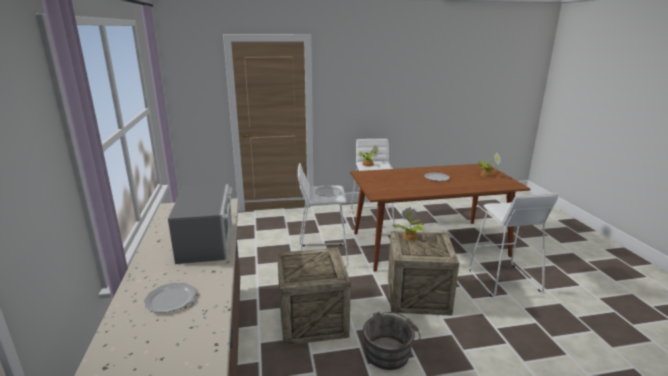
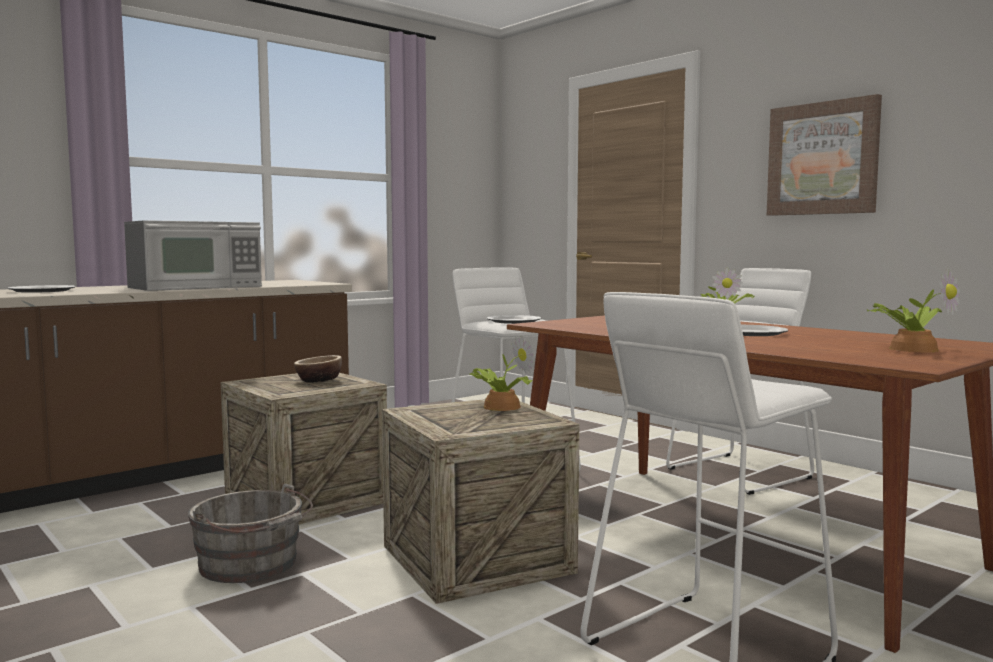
camera: 60 degrees right, 15 degrees down
(310, 261) = (319, 380): none -> bowl
(371, 90) = (822, 158): none -> picture

